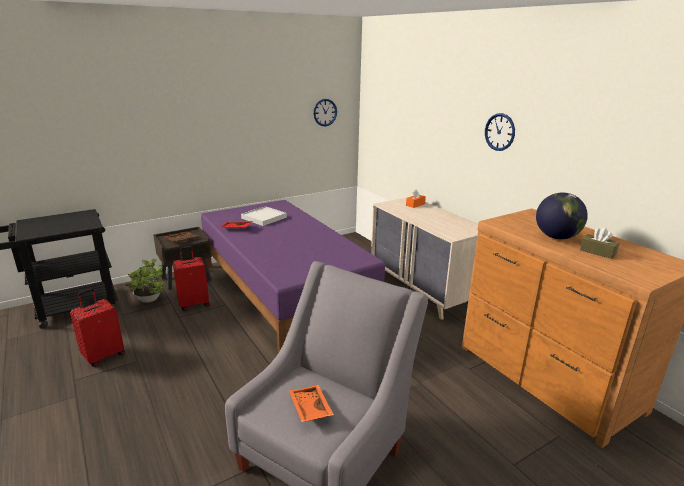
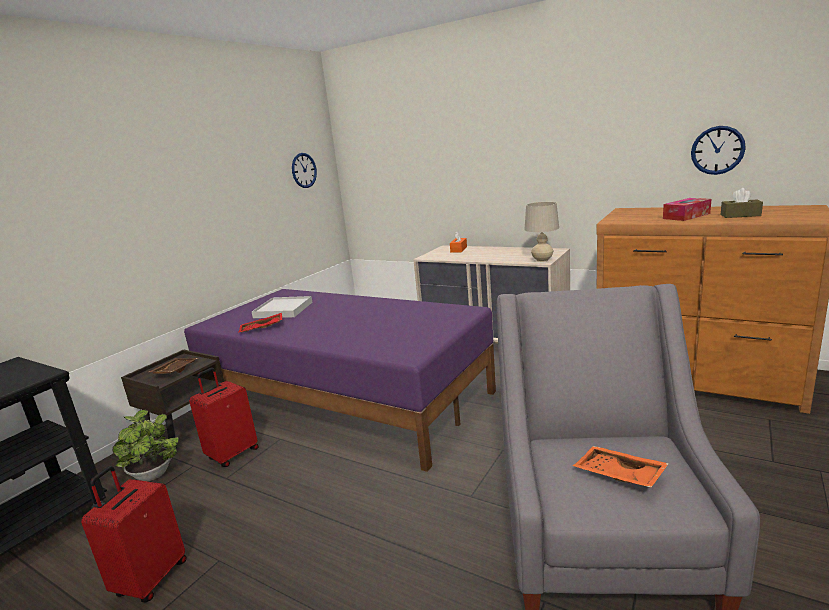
camera: 25 degrees left, 5 degrees down
(454, 235) = (542, 260): none -> beige table lamp
(499, 132) = (553, 138): wall clock -> wall clock (717, 150)
(556, 237) = (686, 216): globe -> tissue box

